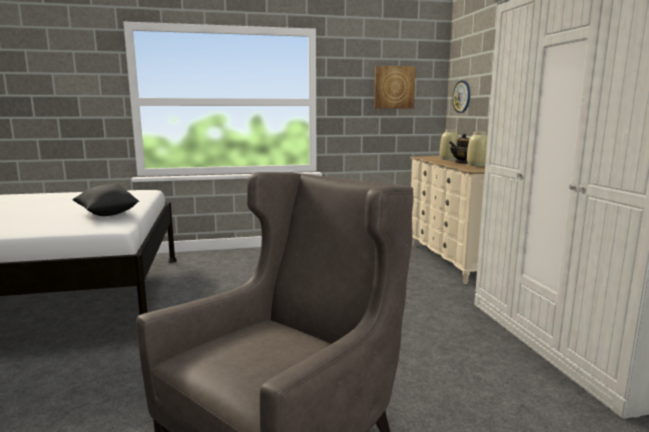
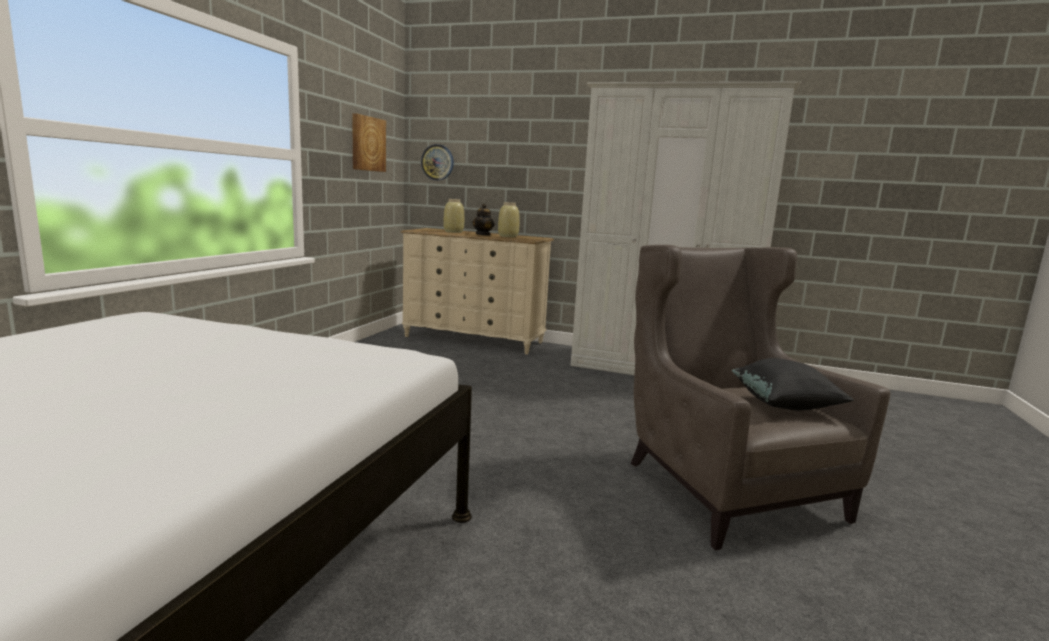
camera: 60 degrees left, 0 degrees up
(107, 214) = (315, 349): black pillow -> black pillow (784, 406)

